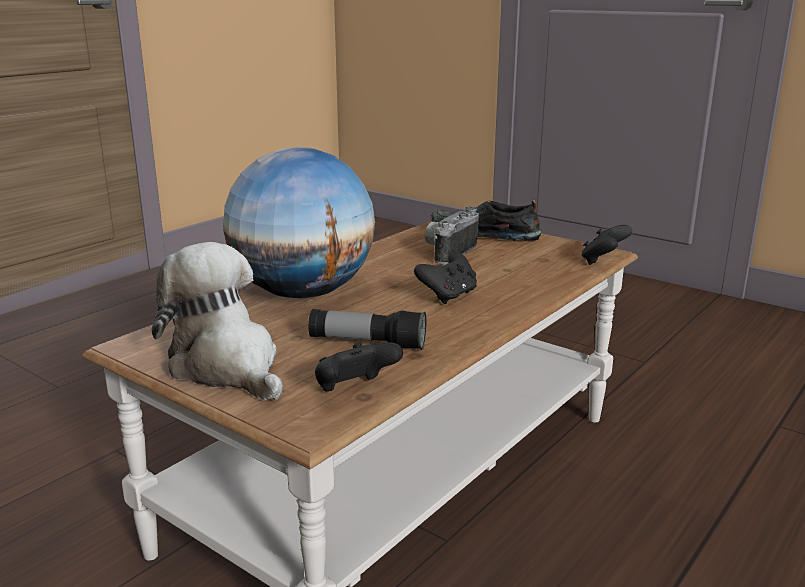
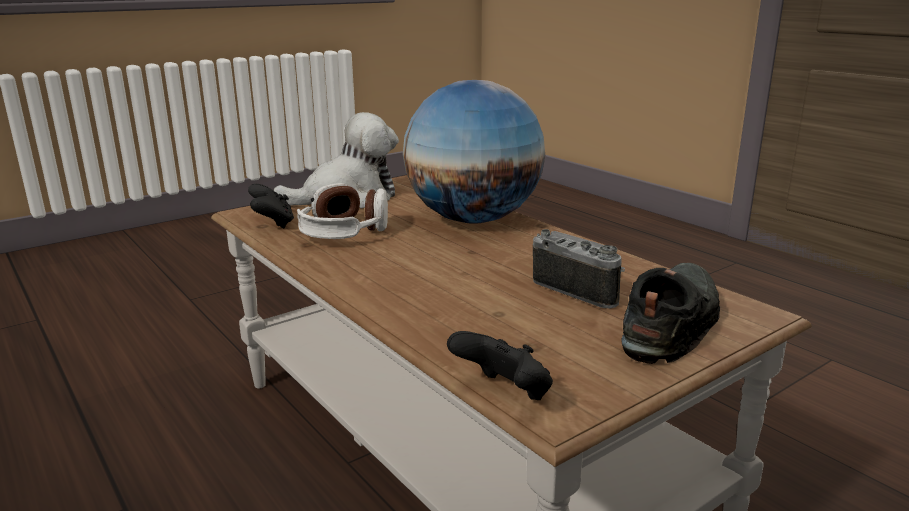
camera: 105 degrees right, 0 degrees up
(367, 343) = (344, 232): flashlight -> headphones
(448, 296) = (427, 270): black game controller -> none

